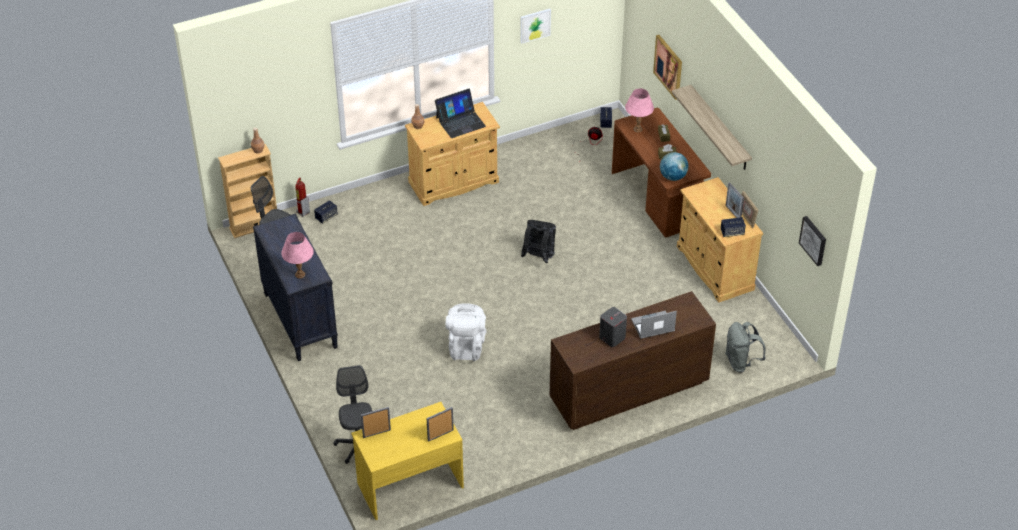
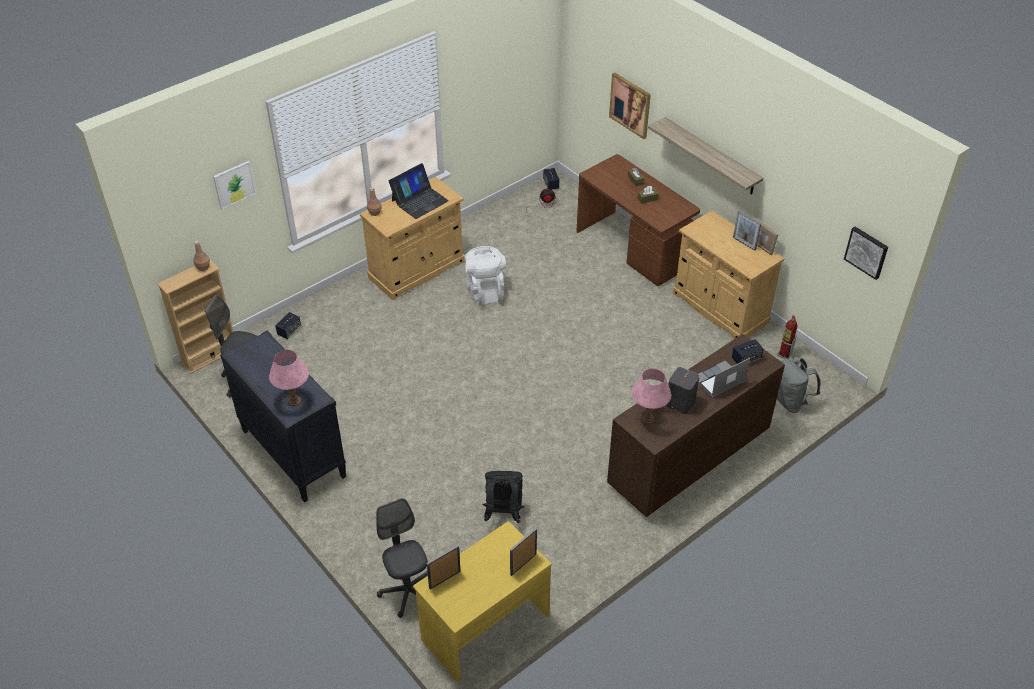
camera: 15 degrees left, 0 degrees up
(303, 212) = (261, 331): fire extinguisher -> fire extinguisher (784, 354)
(466, 346) = (492, 444): white backpack -> white backpack (485, 291)
(535, 25) = (479, 84): picture -> picture (234, 184)
(539, 257) = (535, 331): black backpack -> black backpack (503, 513)
(638, 129) = (606, 178): pink table lamp -> pink table lamp (648, 419)
(673, 177) = (663, 219): globe -> none
(732, 232) = (753, 264): speaker -> speaker (746, 359)

